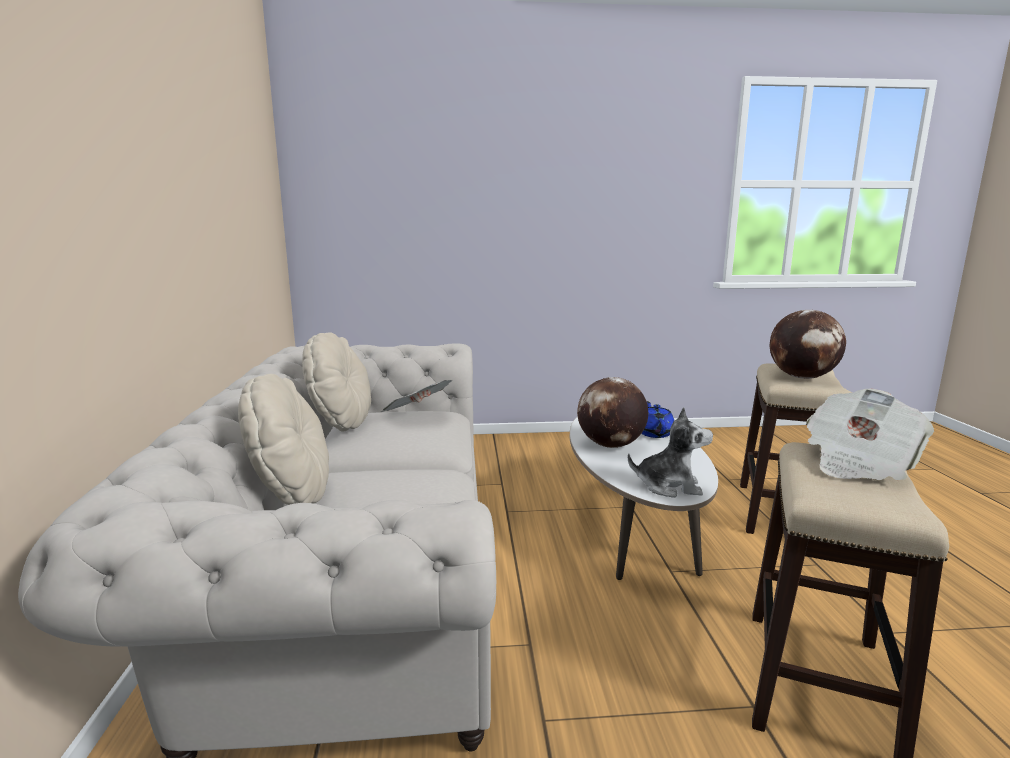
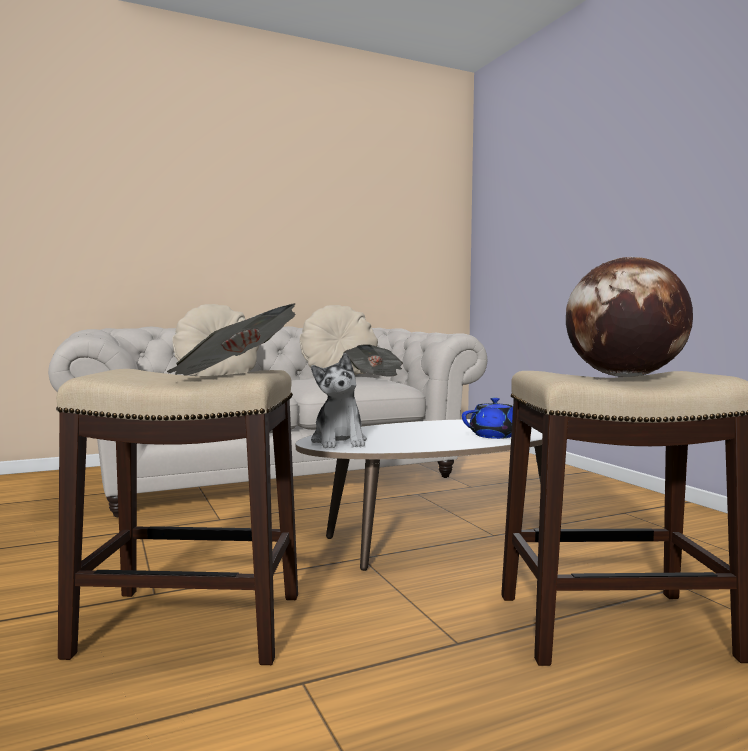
camera: 70 degrees right, 10 degrees down
(610, 445) = (429, 427): globe -> none

